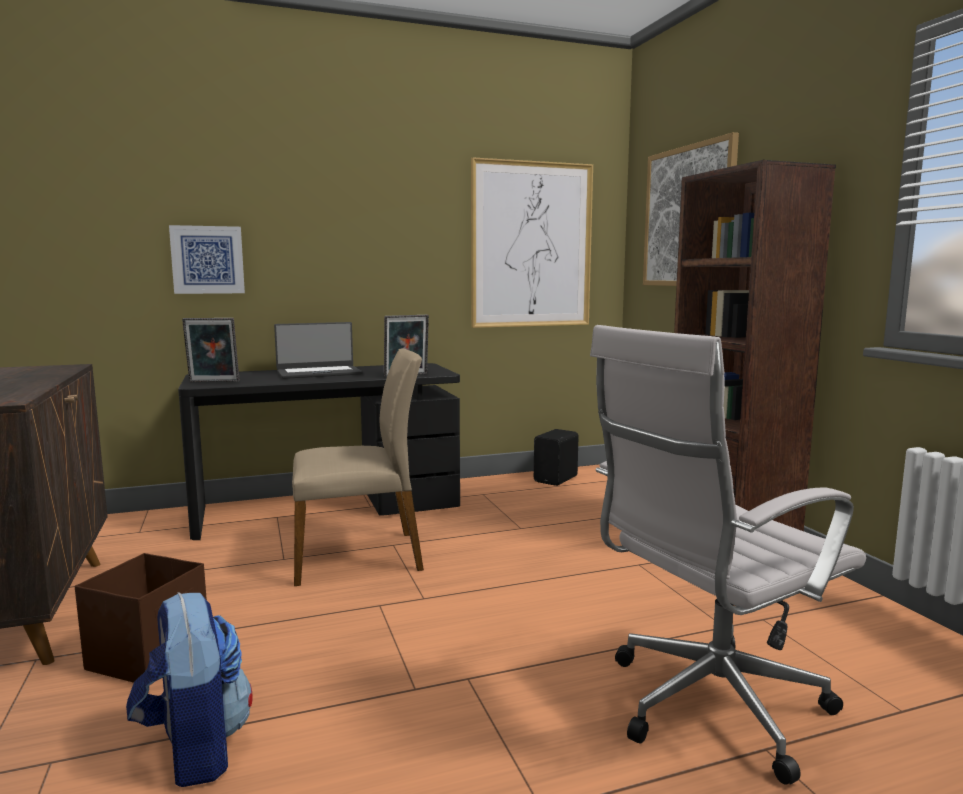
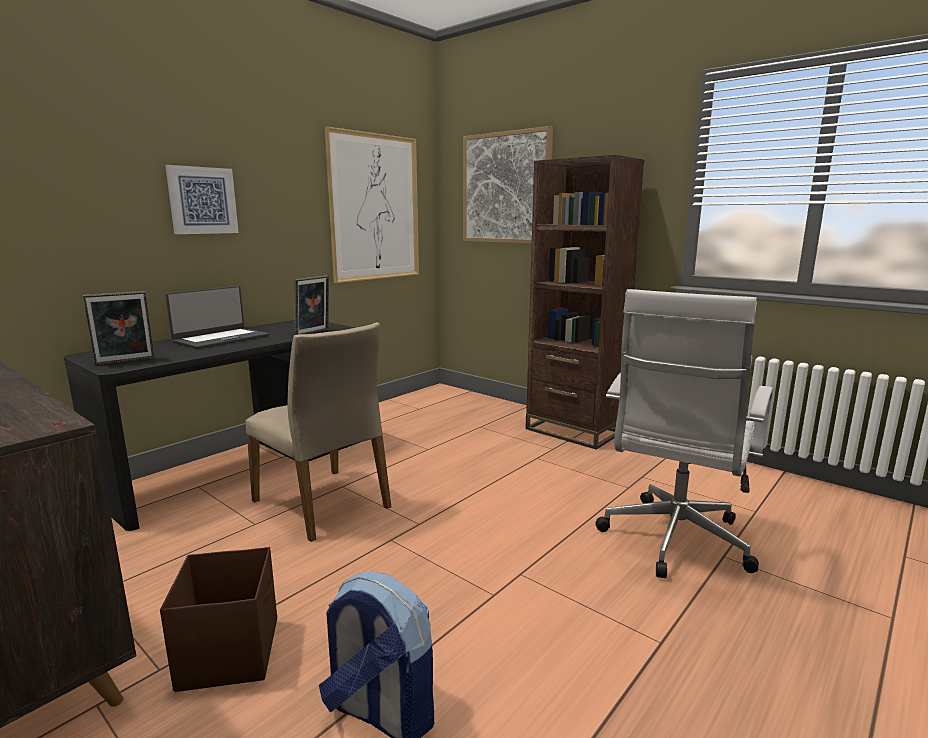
camera: 30 degrees left, 5 degrees up
(207, 260) = (73, 226): picture -> picture (202, 200)
(358, 556) = (323, 503): beige chair -> beige chair turned 90 degrees clockwise
(557, 479) = (411, 404): black speaker -> none

